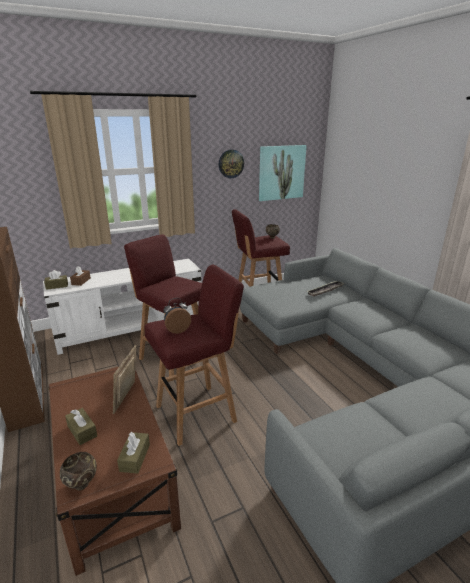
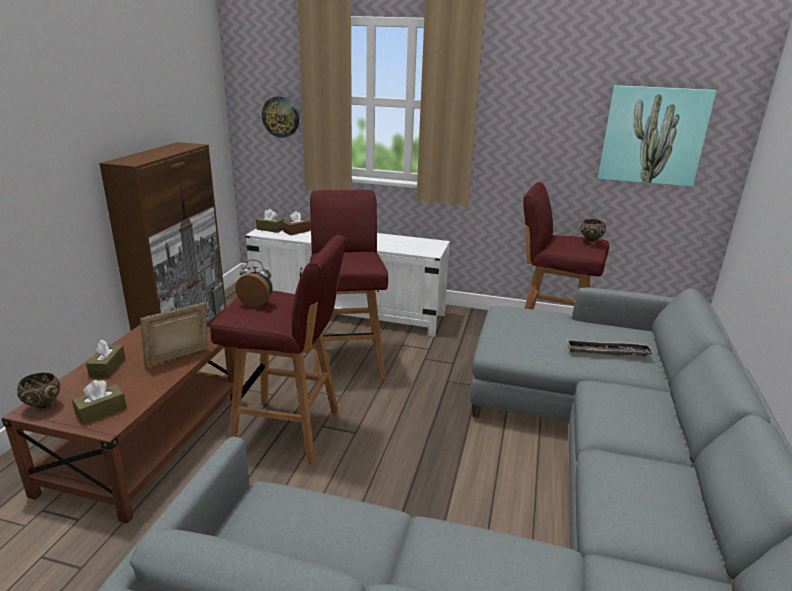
camera: 40 degrees right, 0 degrees up
(231, 163) = (553, 109): wall clock -> wall clock (281, 117)

